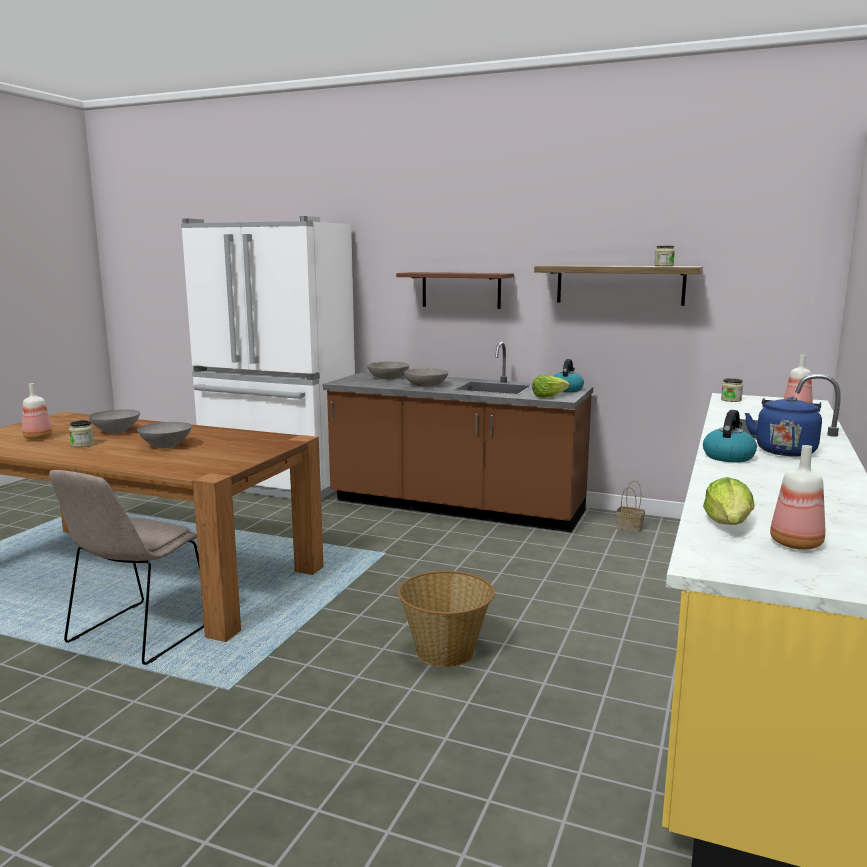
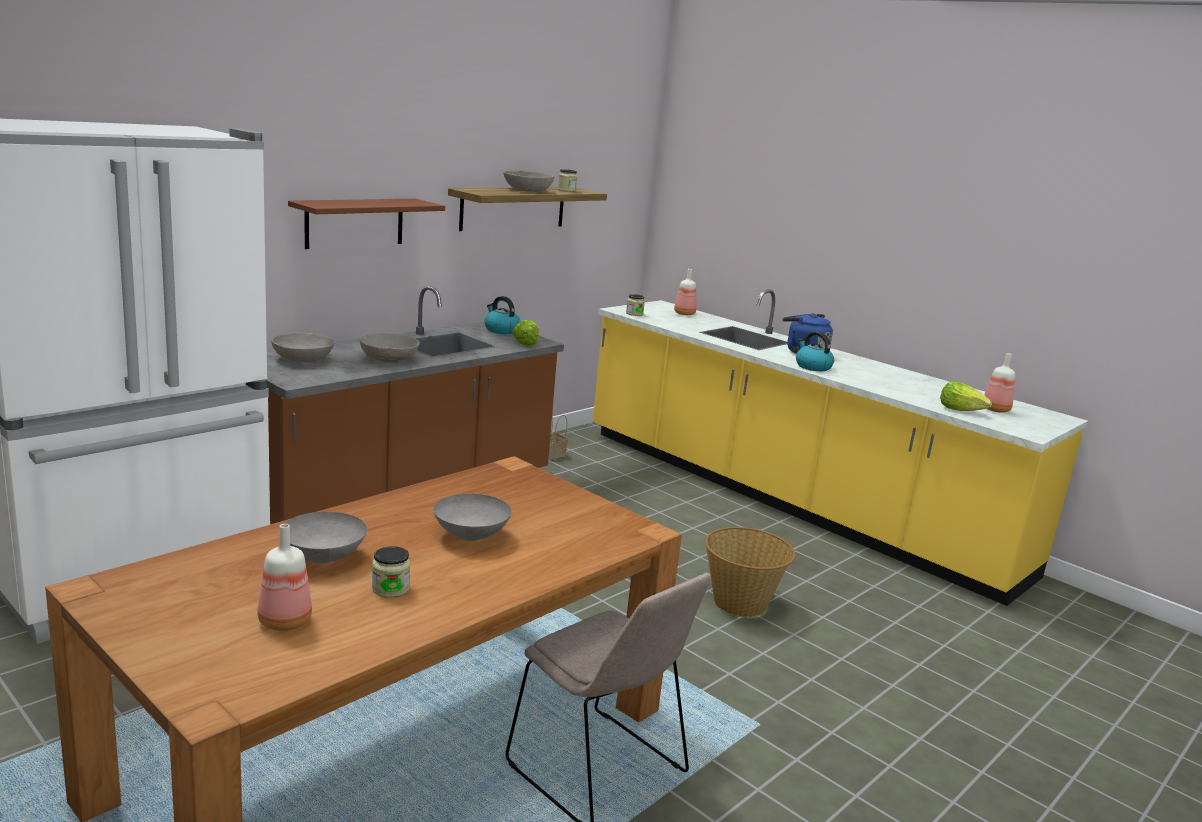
camera: 70 degrees left, 5 degrees up
(614, 265) = (527, 190): none -> grey bowl

